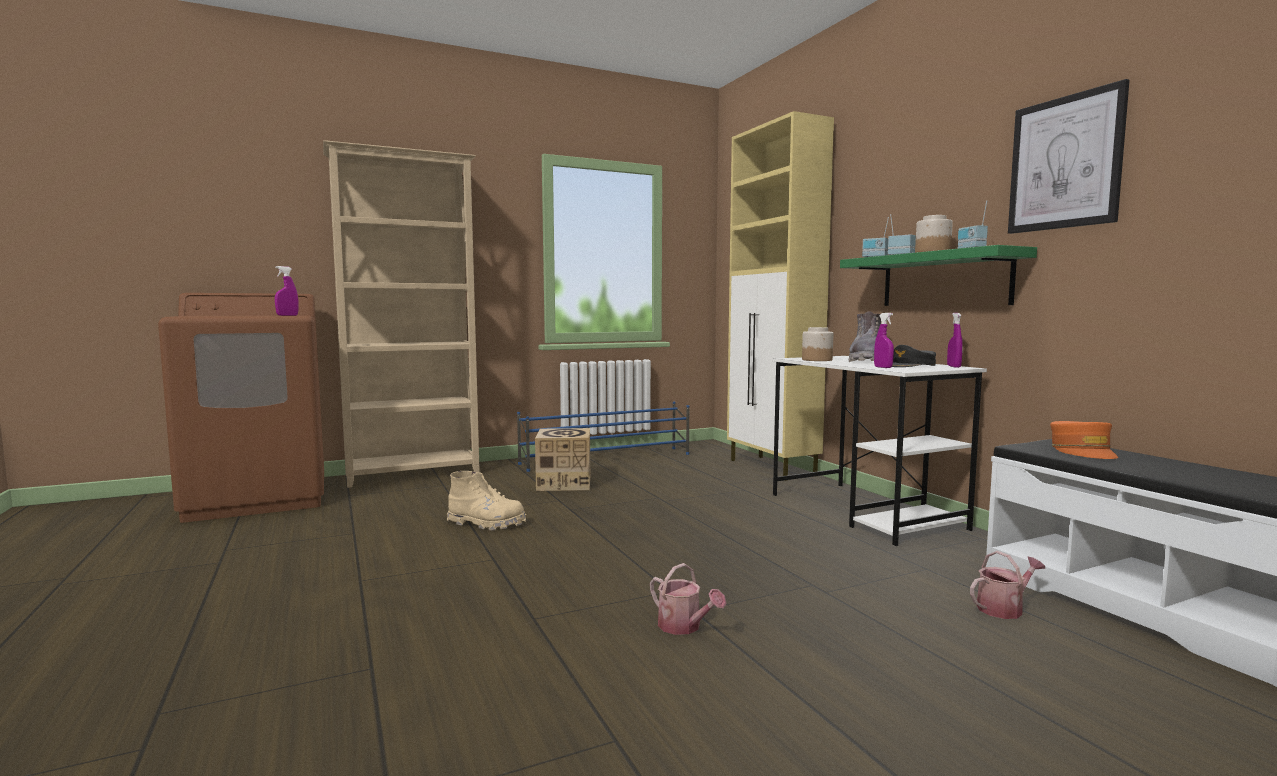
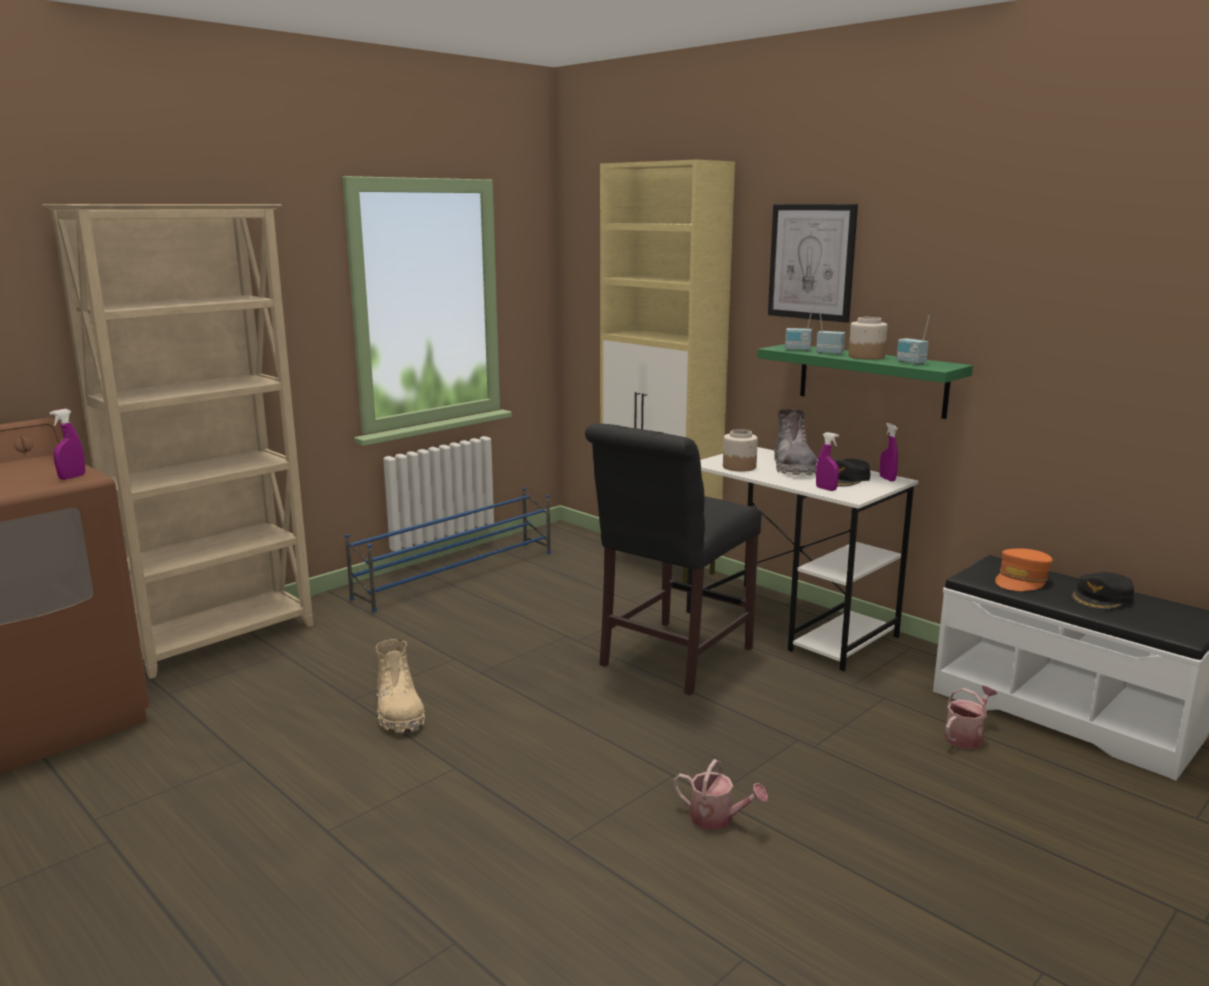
camera: 20 degrees left, 10 degrees up
(486, 523) = (399, 713): beige boot -> beige boot turned 75 degrees clockwise
(564, 483) = (438, 627): cardboard box -> none
(733, 520) = (670, 659): none -> black chair
(1065, 163) = (1004, 286): picture -> picture (812, 262)
(1083, 451) = (1021, 580): orange cap -> orange cap turned 60 degrees clockwise
(1180, 467) = (1102, 598): none -> black cap

